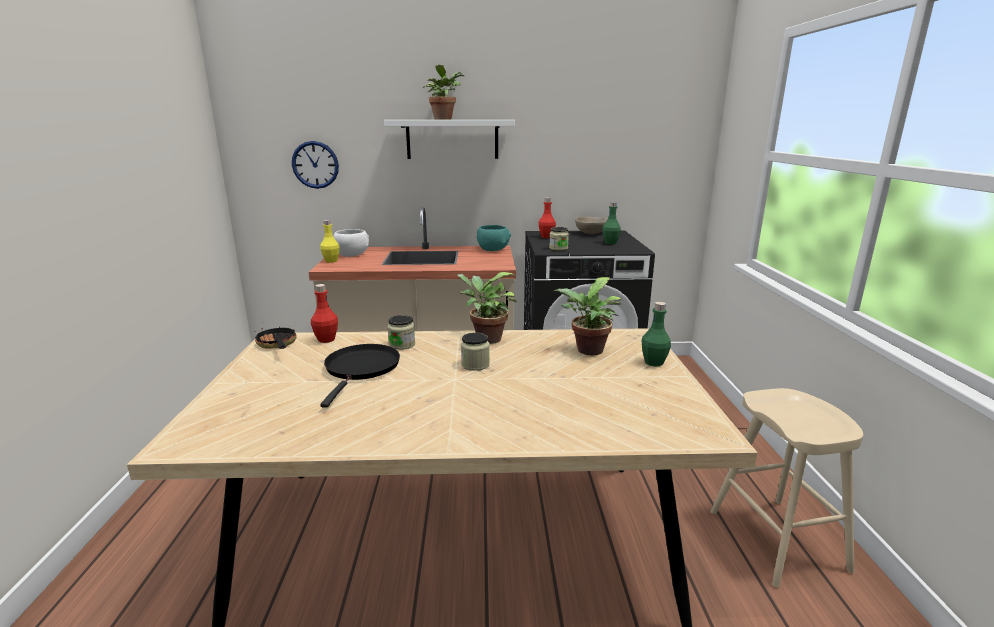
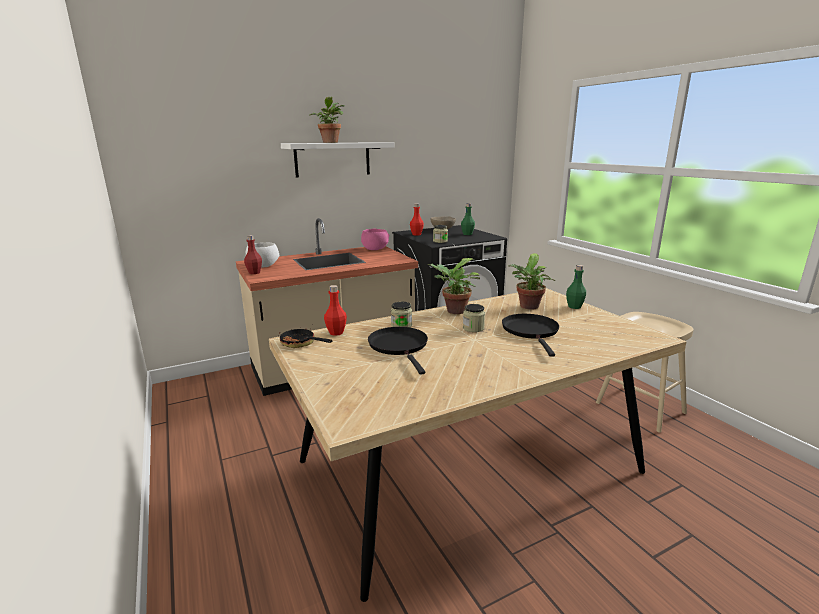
camera: 25 degrees left, 0 degrees up
(315, 165) = (210, 186): wall clock -> none
(331, 261) = (254, 272): yellow bottle -> red bottle
(493, 249) = (375, 248): turquoise bowl -> pink bowl
(540, 384) = (531, 331): none -> black frying pan

